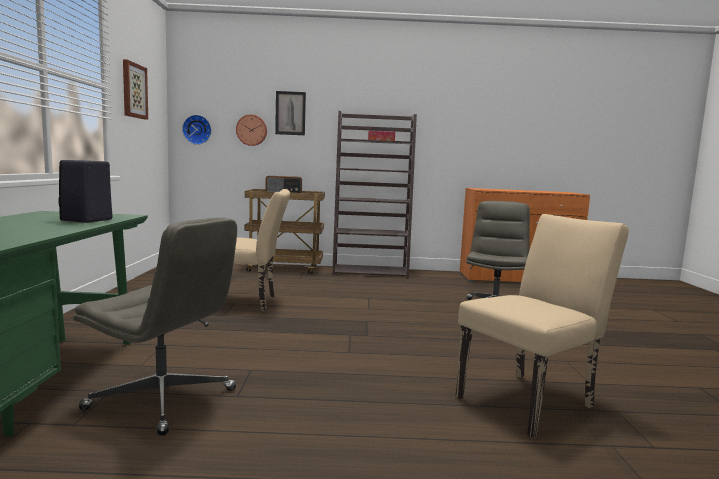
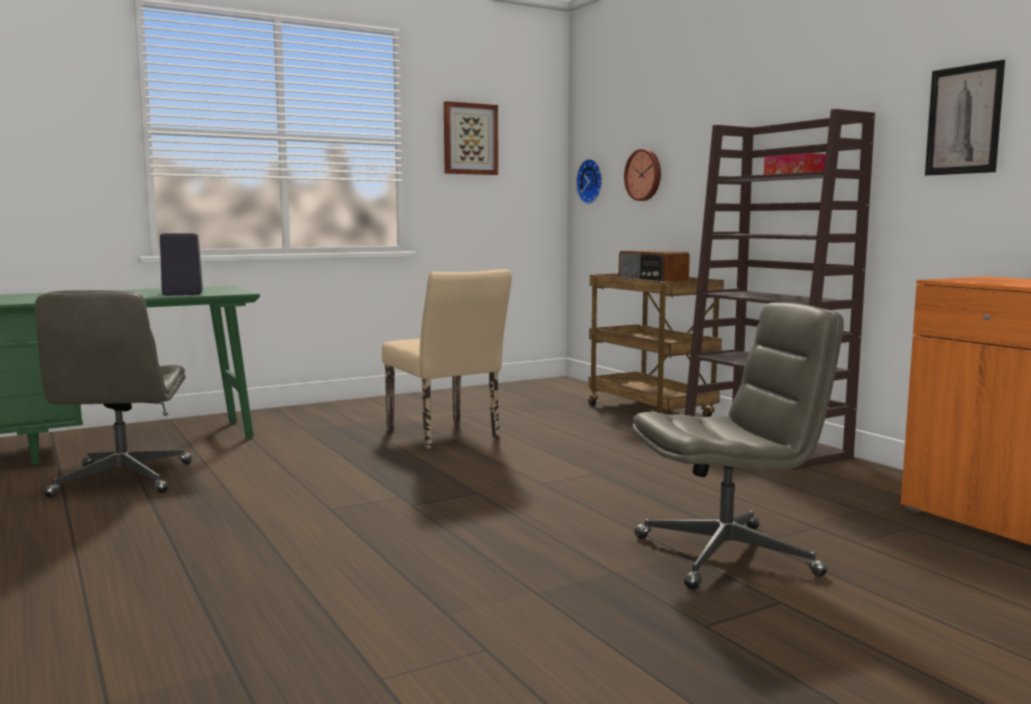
camera: 60 degrees right, 0 degrees up
(290, 113) = (688, 139): picture -> picture (964, 120)
(531, 400) = (252, 636): beige chair -> none

